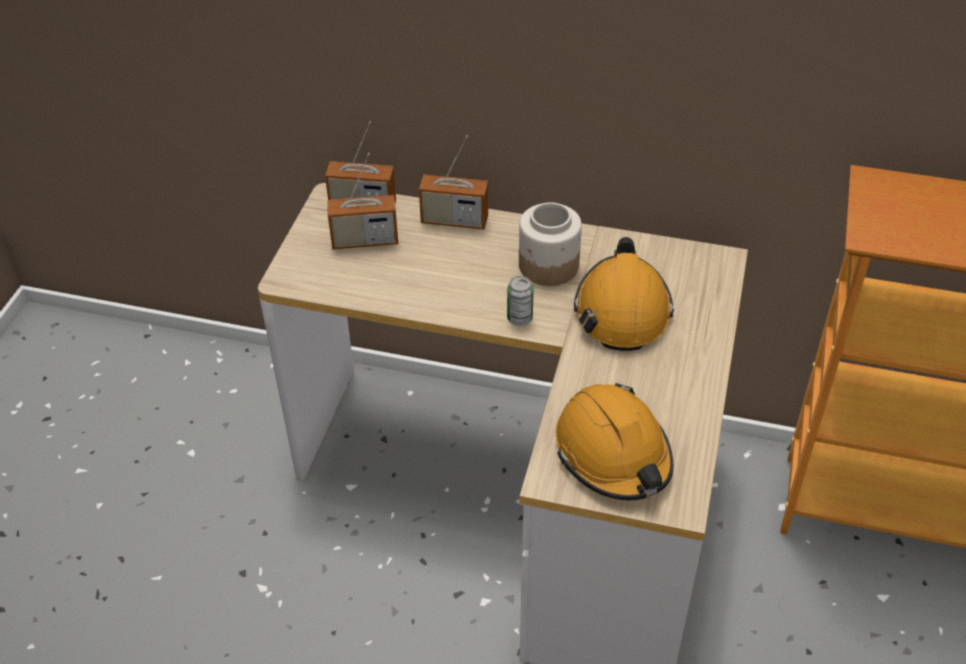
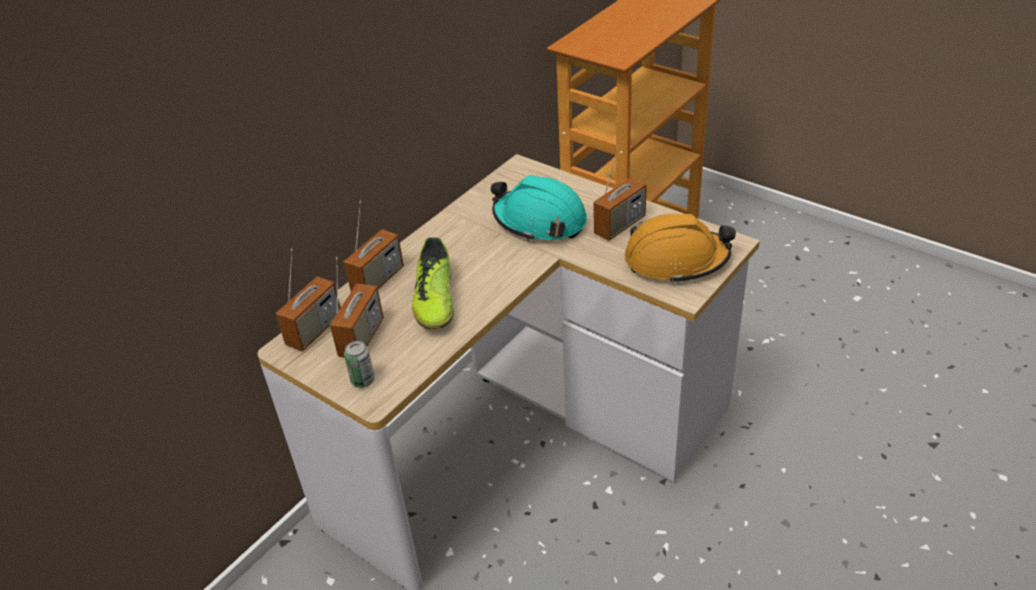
camera: 65 degrees left, 5 degrees down
(443, 271) = (435, 300): none -> shoe
(519, 318) = (517, 271): can -> can (363, 380)
(548, 266) = (469, 244): jar -> none
(622, 310) = (540, 221): orange hard hat -> turquoise hard hat
(655, 383) = (619, 225): none -> radio

